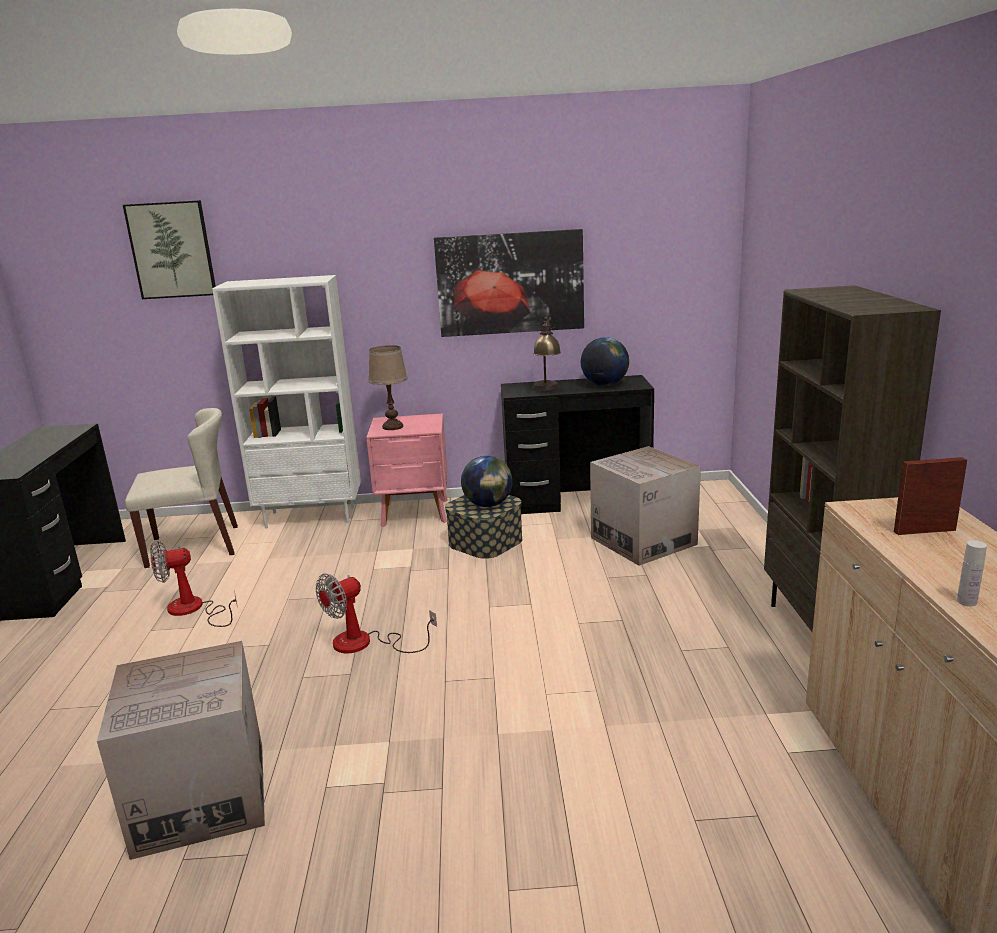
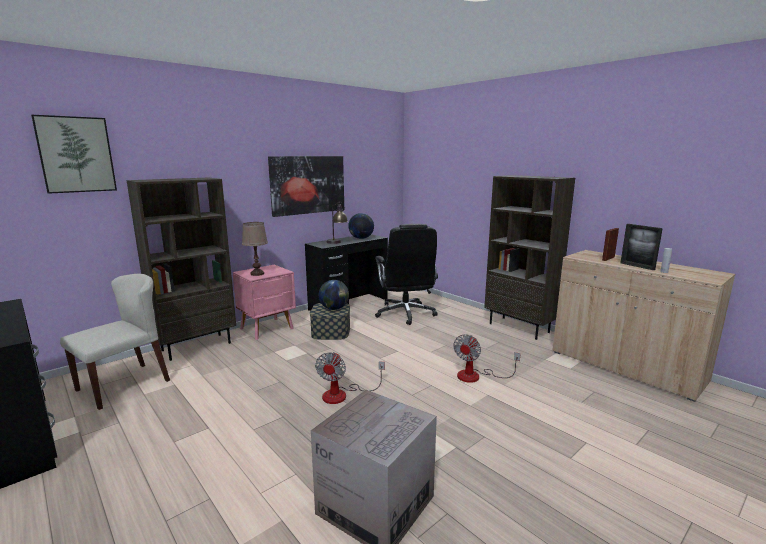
camera: 40 degrees left, 5 degrees down
(193, 610) = (191, 418): fan -> fan (476, 376)
(311, 517) = (197, 346): white bookcase -> brown bookcase
(643, 541) = (405, 314): cardboard box -> black office chair
(939, 568) = (637, 266): none -> picture frame

